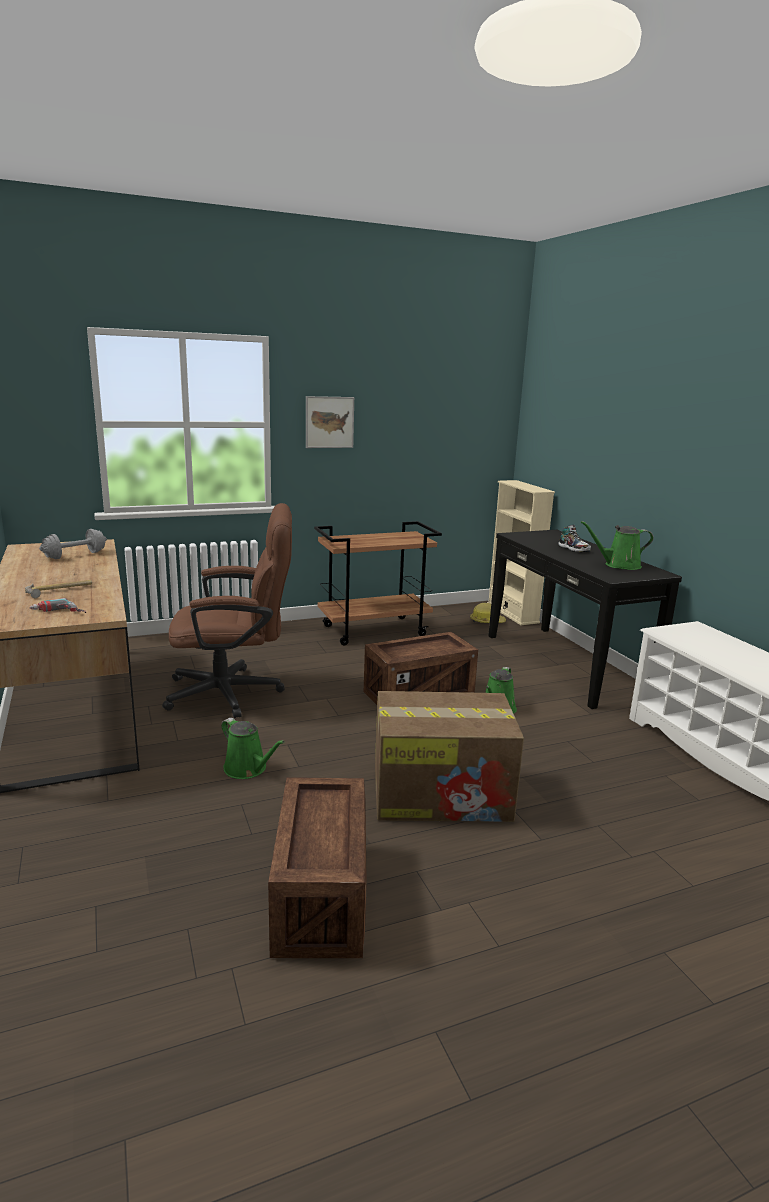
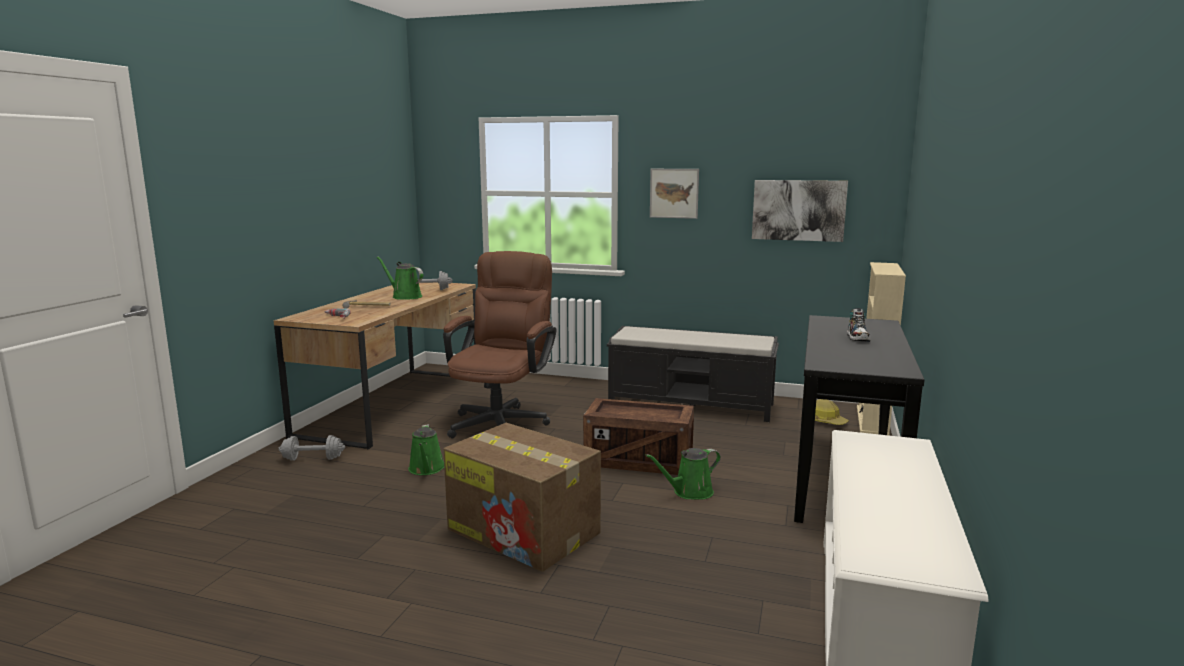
camera: 40 degrees right, 5 degrees down
(88, 806) = (313, 459): none -> grey dumbbell
(235, 692) = (502, 421): brown office chair -> brown office chair turned 105 degrees counterclockwise
(320, 895) = (337, 554): crate -> none
(375, 630) = (692, 404): brown cart -> black bench
(440, 437) = (798, 210): none -> picture
(619, 565) = (868, 358): green watering can -> green watering can (404, 297)

